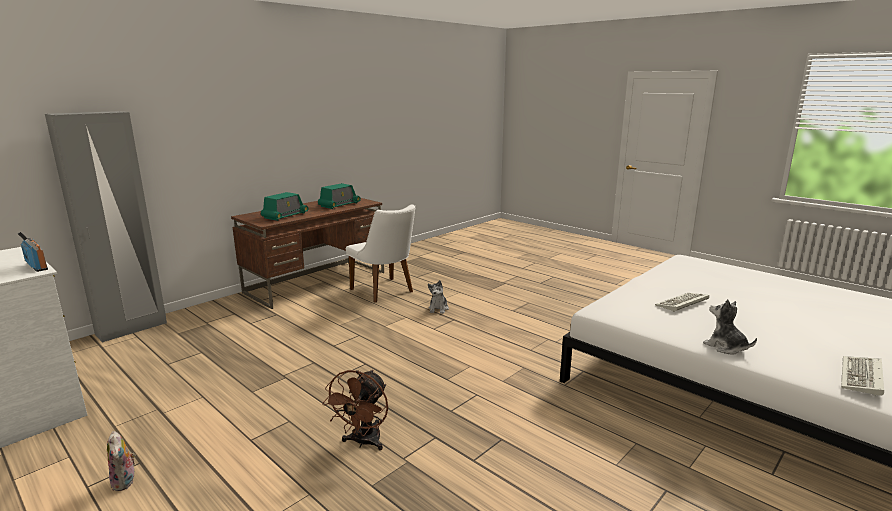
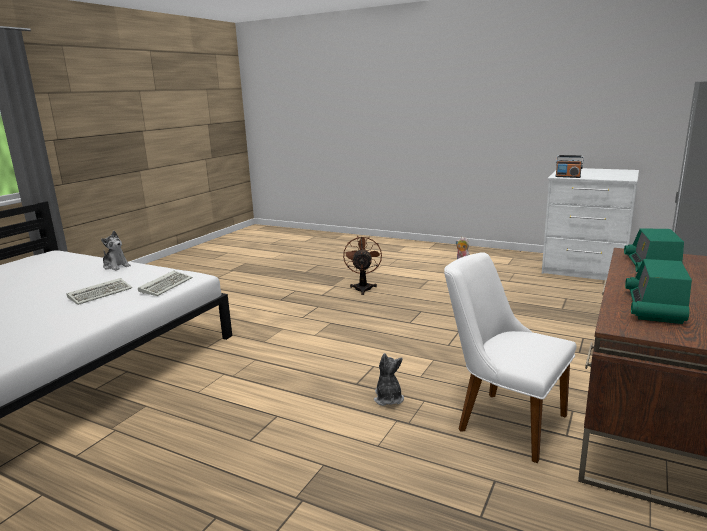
camera: 165 degrees right, 0 degrees up
(862, 378) = (55, 259): keyboard -> keyboard (166, 285)

